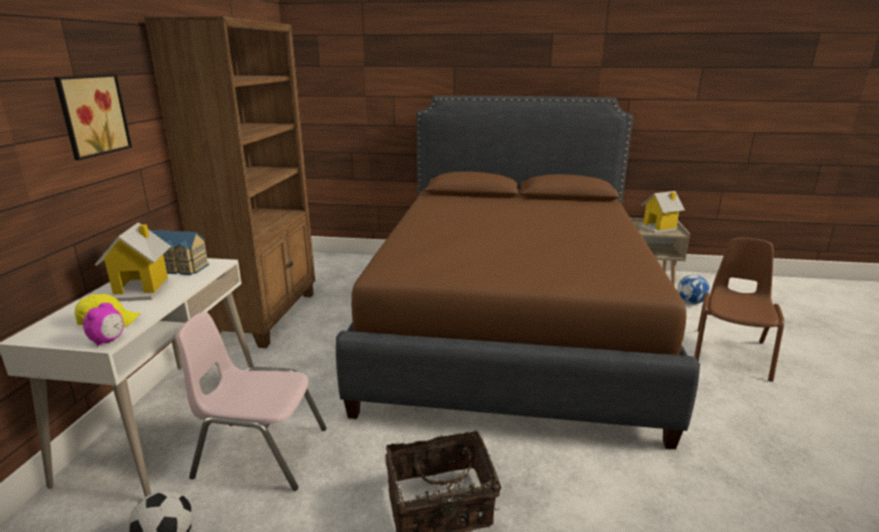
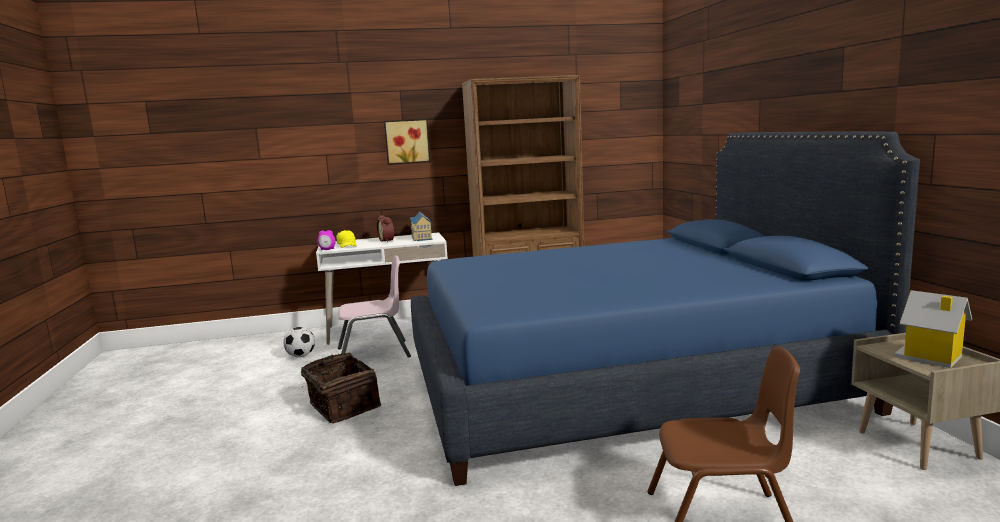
camera: 70 degrees right, 10 degrees down
(142, 289) = (387, 240): toy house -> alarm clock
(261, 453) = (374, 353): pink chair -> pink chair turned 90 degrees clockwise
(510, 325) = (624, 385): brown bed -> blue bed
(690, 302) = (877, 486): football -> none

